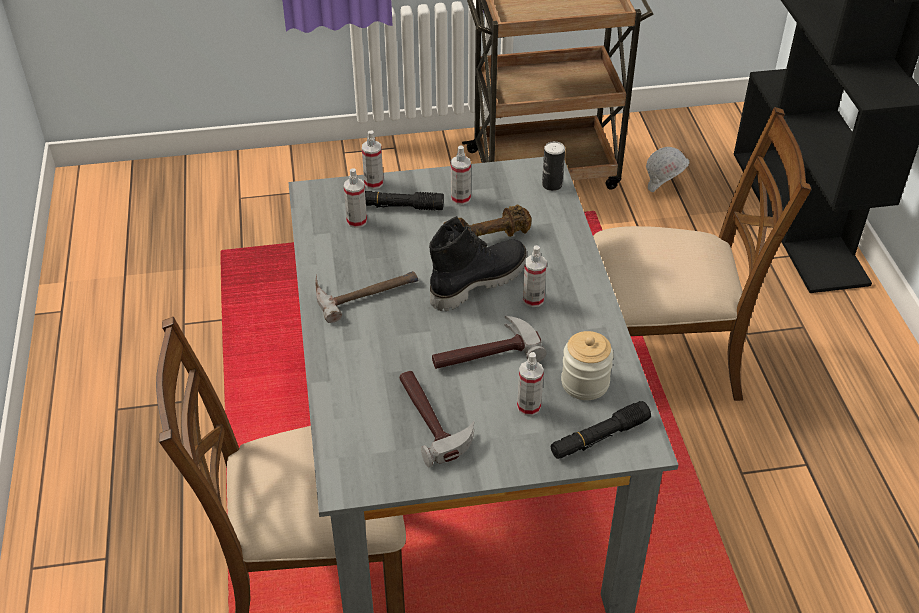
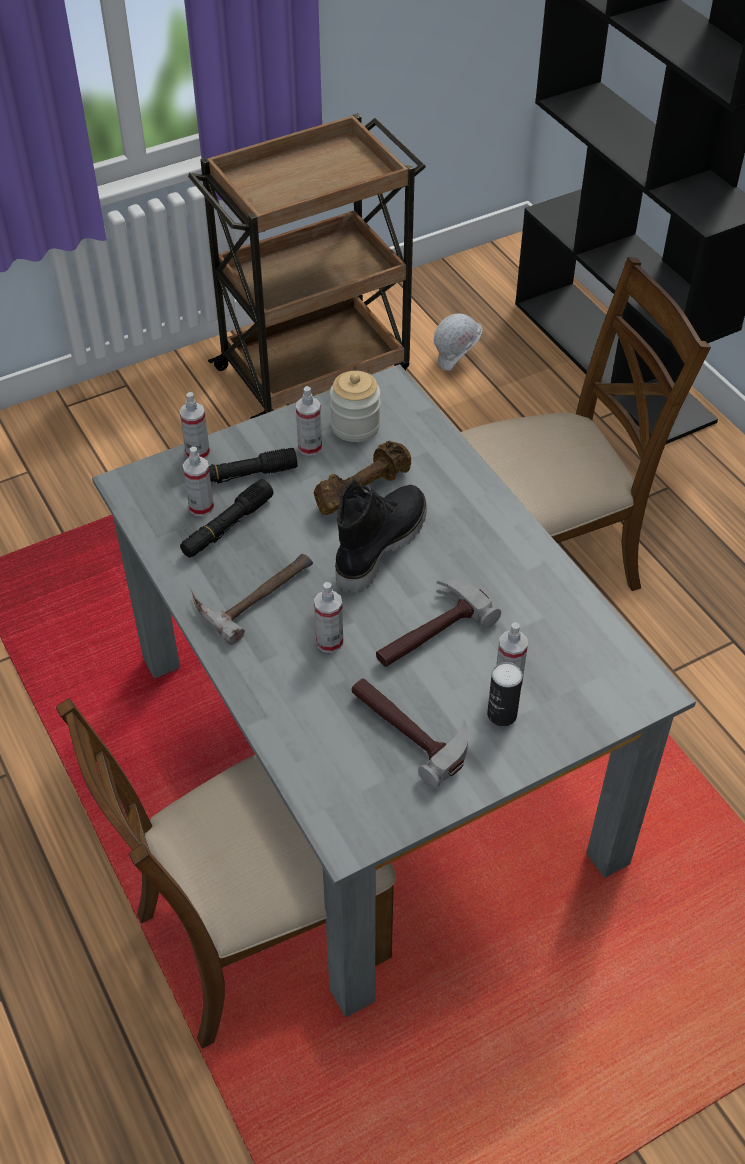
camera: 20 degrees left, 5 degrees up
(533, 299) = (452, 551): spray bottle -> spray bottle (329, 642)
(552, 185) = (406, 404): can -> can (502, 714)
(585, 383) = (555, 635): jar -> jar (355, 426)
(599, 437) = (600, 695): black flashlight -> black flashlight (227, 526)

